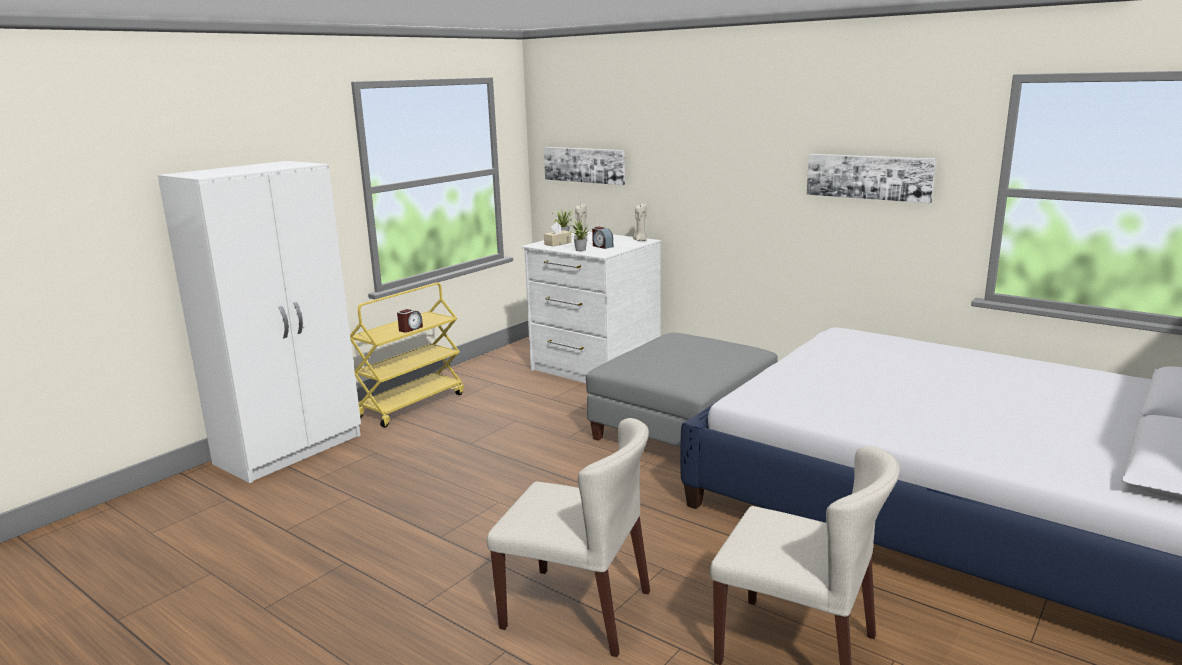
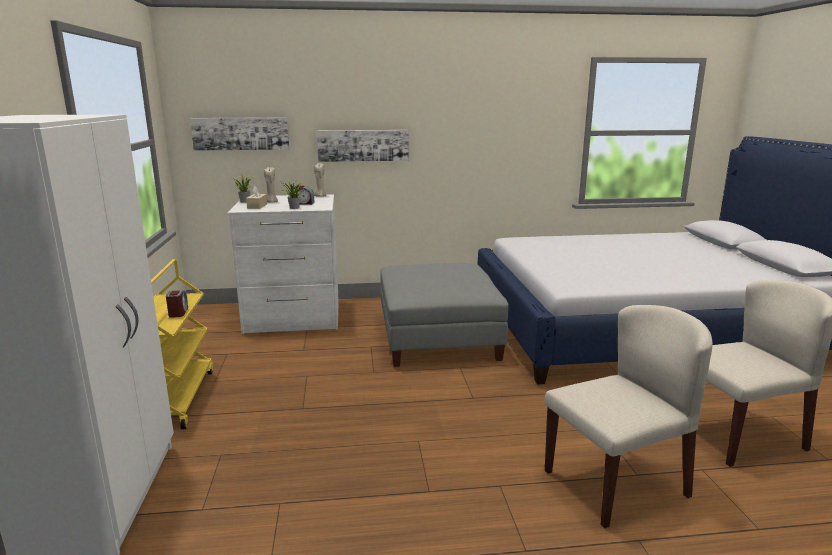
camera: 45 degrees left, 0 degrees up
(869, 177) = (504, 128): picture -> picture (363, 145)

